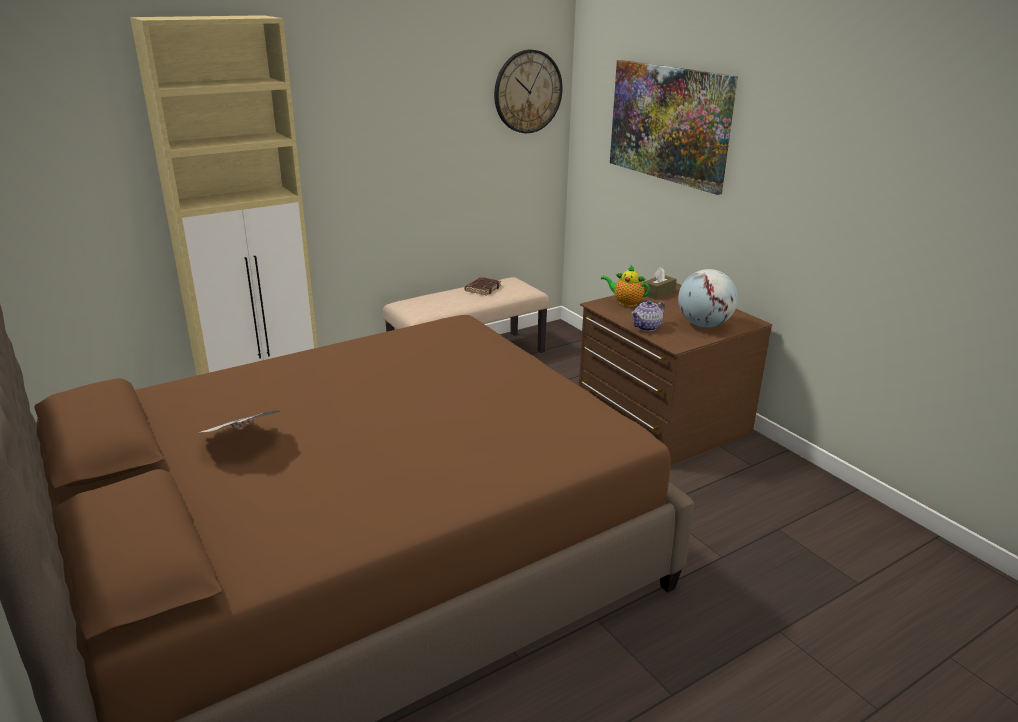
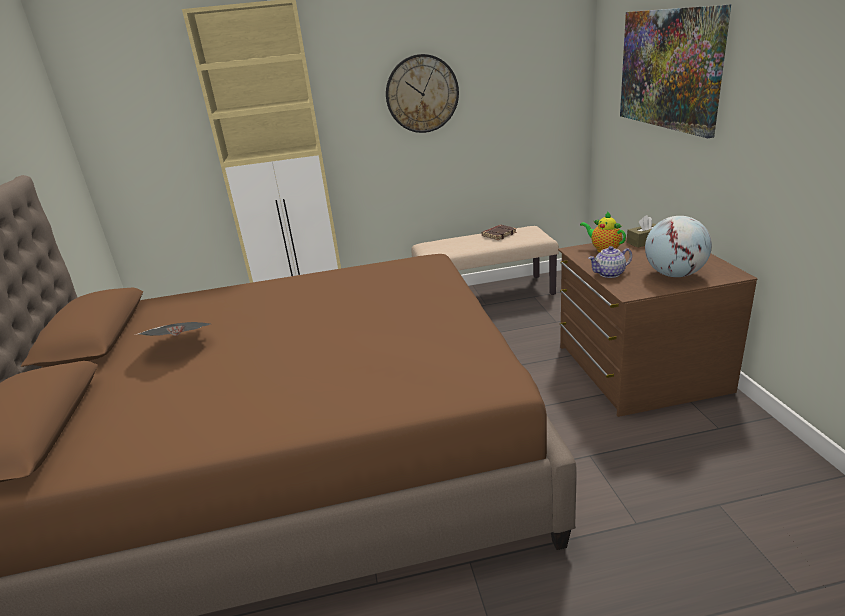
camera: 25 degrees right, 0 degrees up
(527, 91) = (547, 54): wall clock -> wall clock (422, 94)

